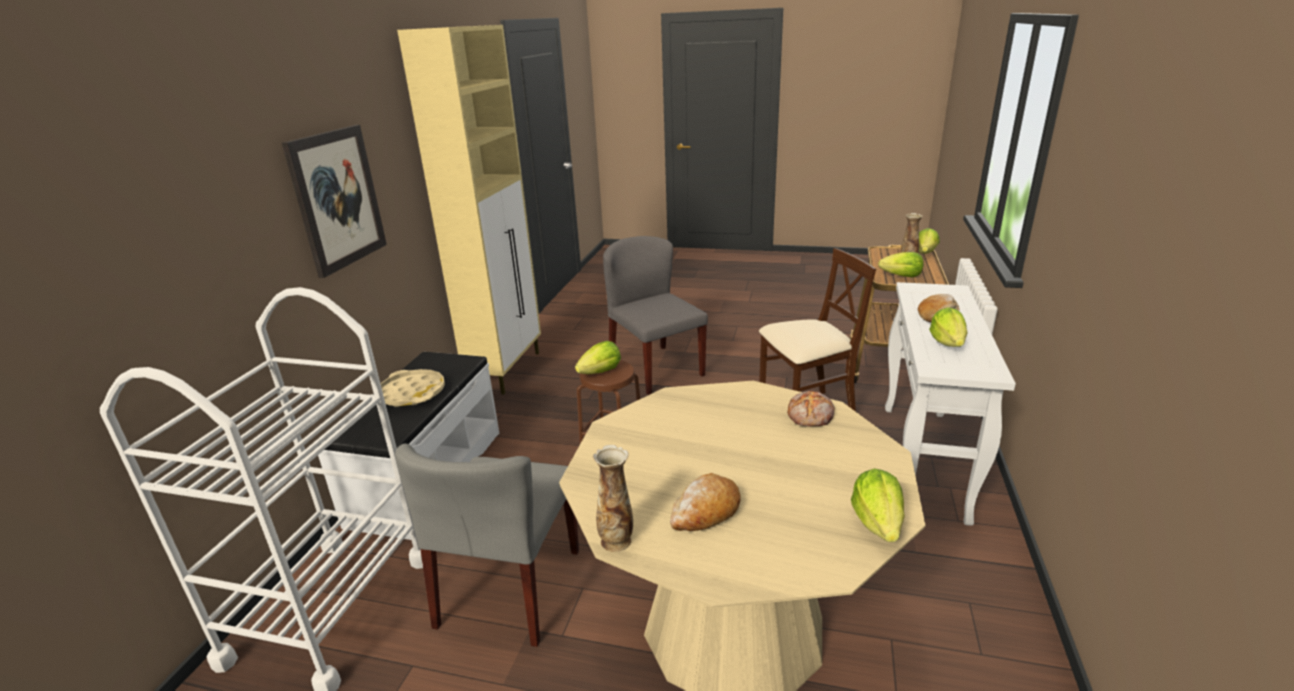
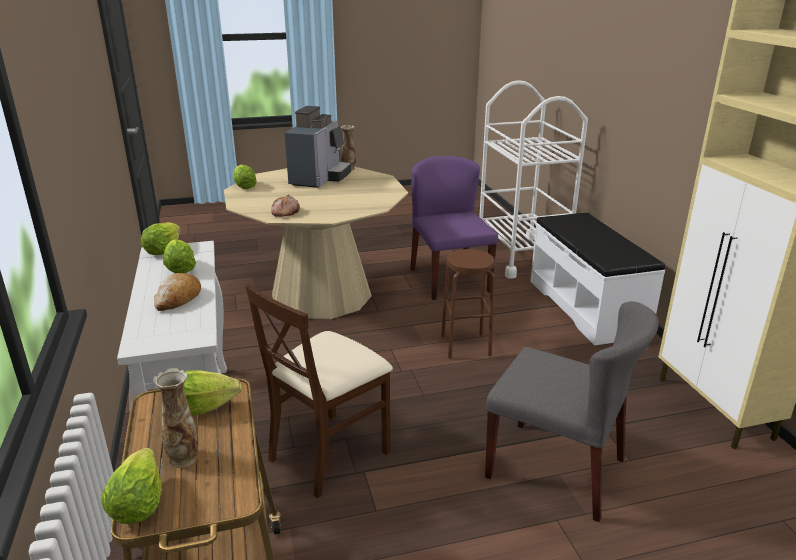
camera: 150 degrees right, 0 degrees up
(337, 199) = (669, 90): picture -> none
(412, 393) = (593, 237): beige tray -> none
(510, 588) = (449, 280): grey chair -> purple chair
(601, 372) = (473, 256): lettuce -> lettuce (163, 250)
(705, 512) = (319, 178): bread -> coffee machine

